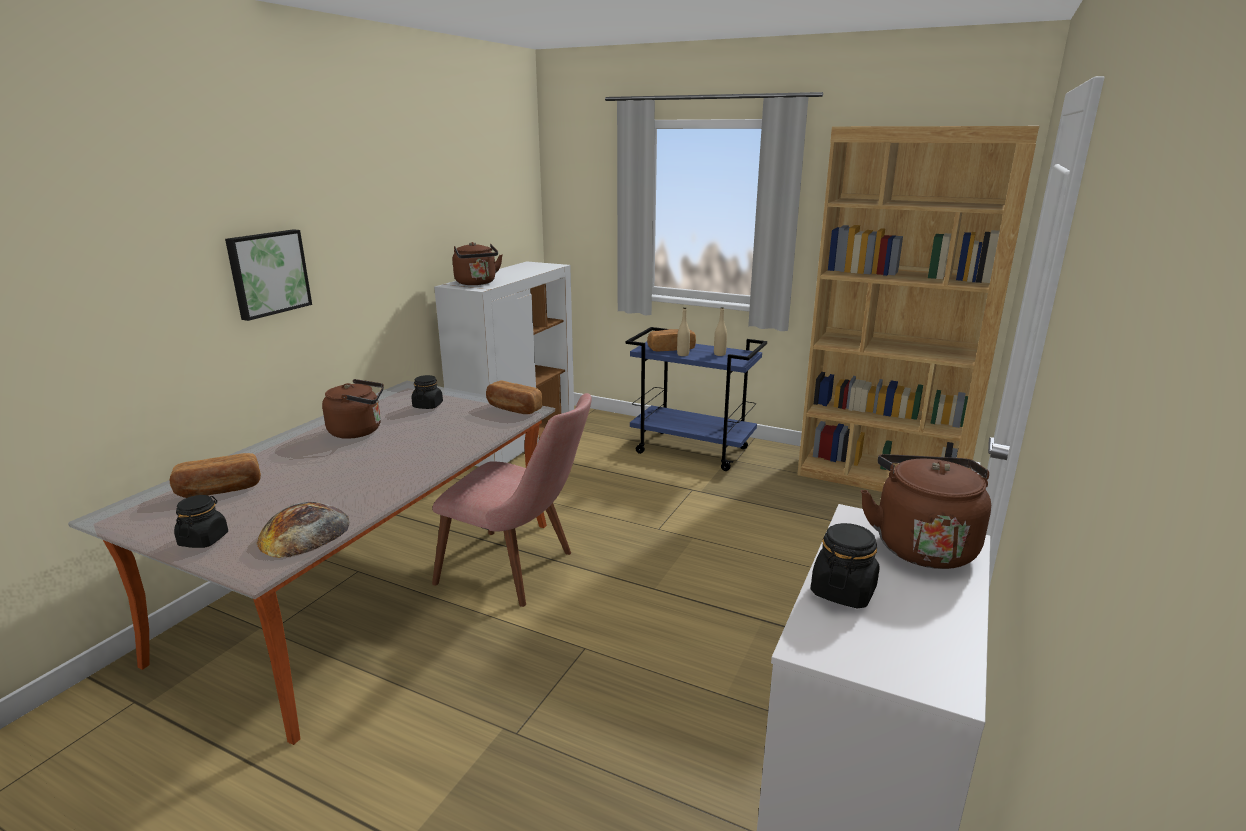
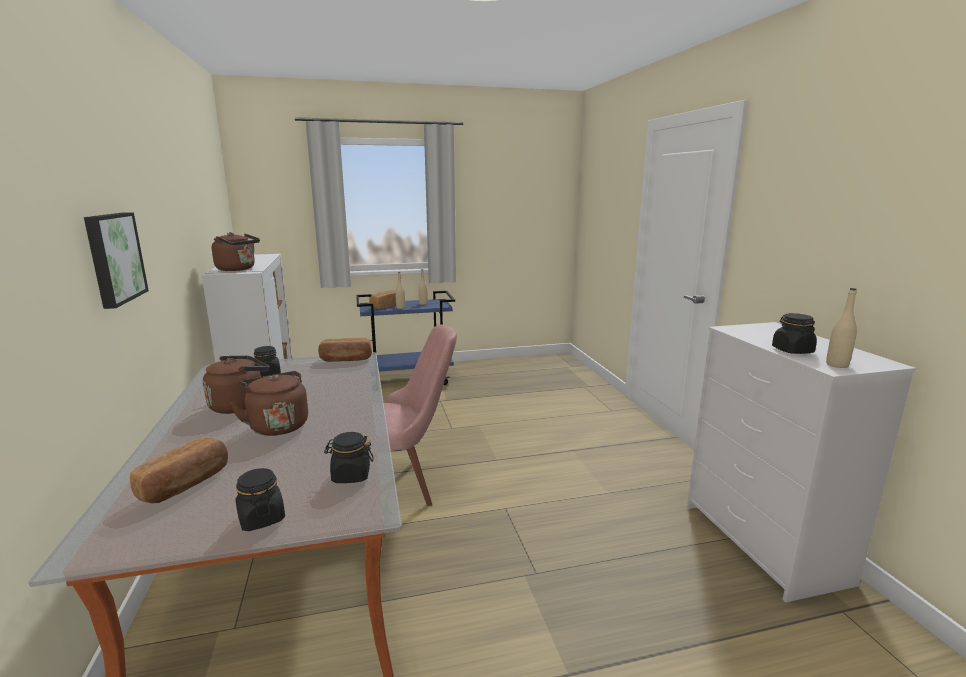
camera: 40 degrees left, 5 degrees down
(304, 532) = (351, 475): bread -> black jar
(838, 645) = (837, 365): none -> beige bottle
(881, 478) = (530, 364): brown bookcase -> none
(922, 545) = (769, 330): brown kettle -> brown kettle (277, 425)

